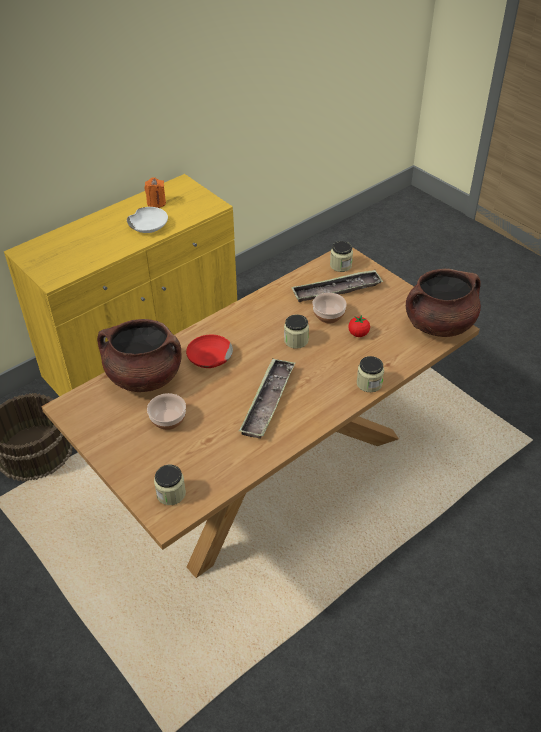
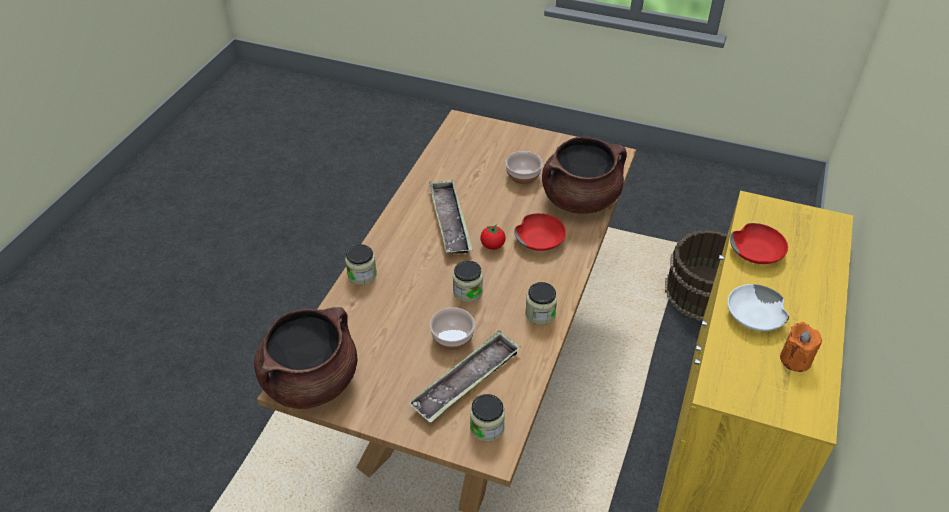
camera: 150 degrees right, 0 degrees up
(96, 254) = (757, 251): none -> red bowl
(171, 494) = (471, 134): jar -> jar (540, 313)
(358, 334) = (403, 328): tomato -> tomato (492, 245)

